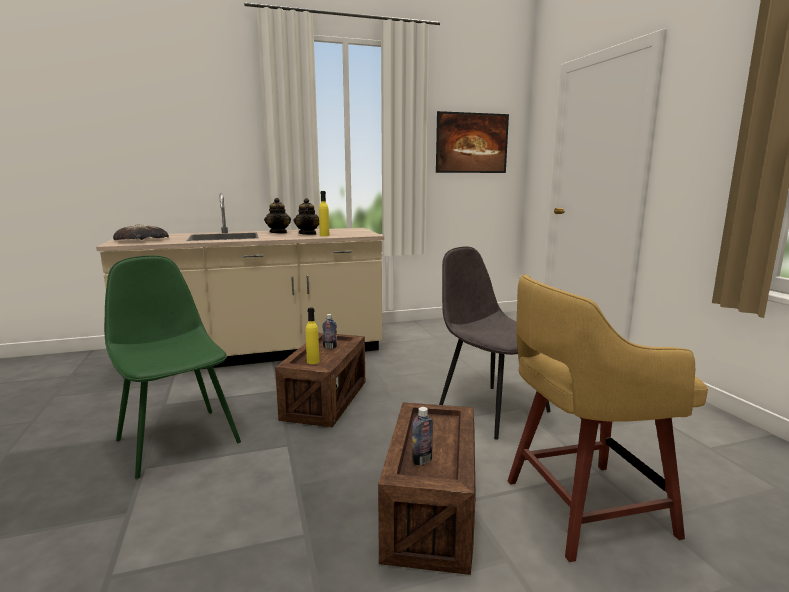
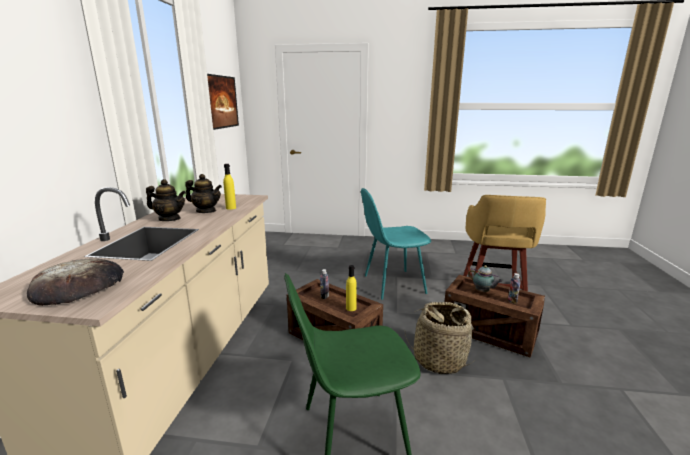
camera: 65 degrees left, 5 degrees up
(323, 472) = (439, 359): none -> basket
(433, 432) = (483, 291): none -> teapot
(491, 409) = (392, 284): grey chair -> turquoise chair

